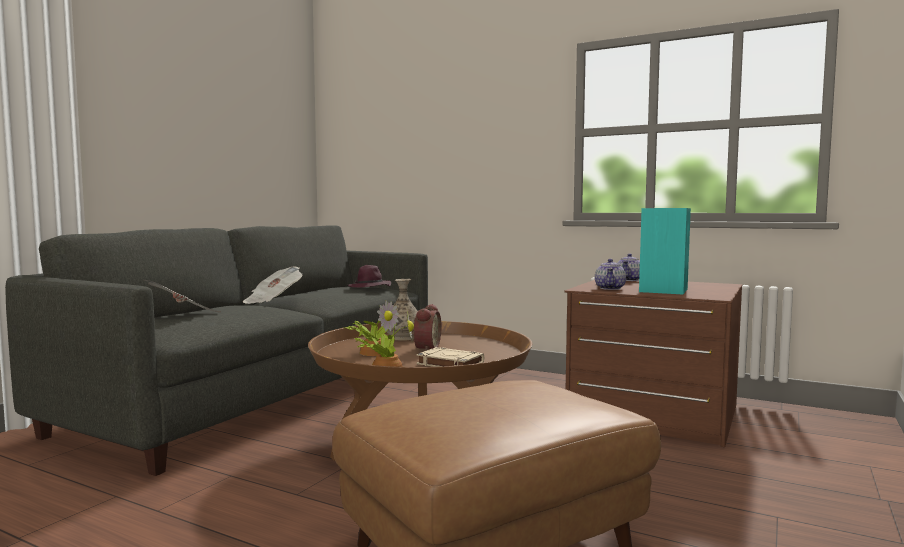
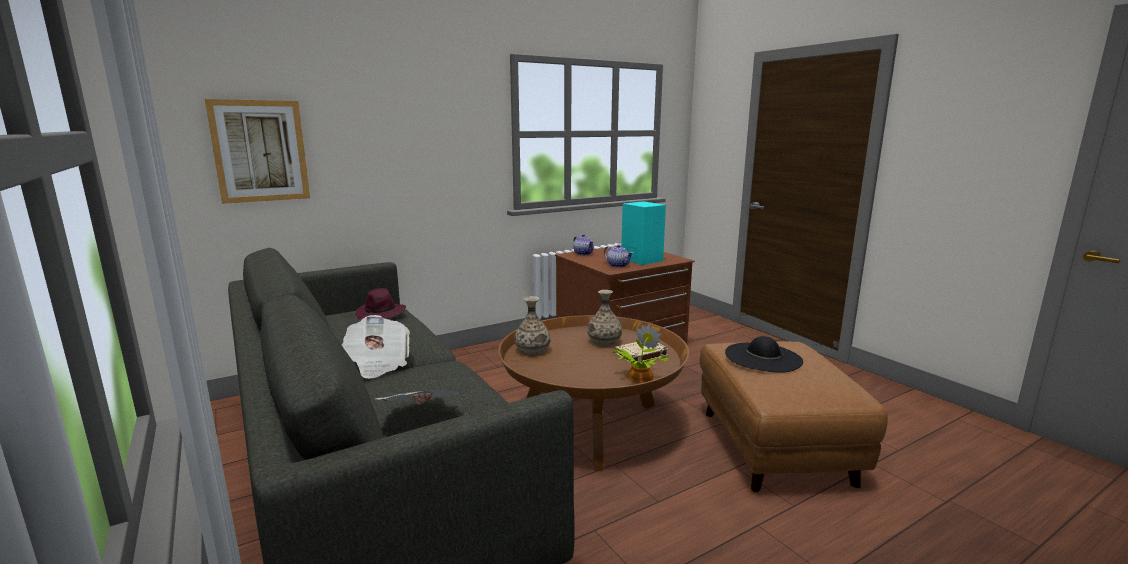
camera: 60 degrees left, 10 degrees up
(364, 156) = (260, 151): none -> picture
(374, 352) = (574, 370): potted plant -> none
(425, 348) = (581, 351): alarm clock -> none
(466, 350) = (604, 341): none -> vase
(503, 394) = (763, 357): none -> black hat

